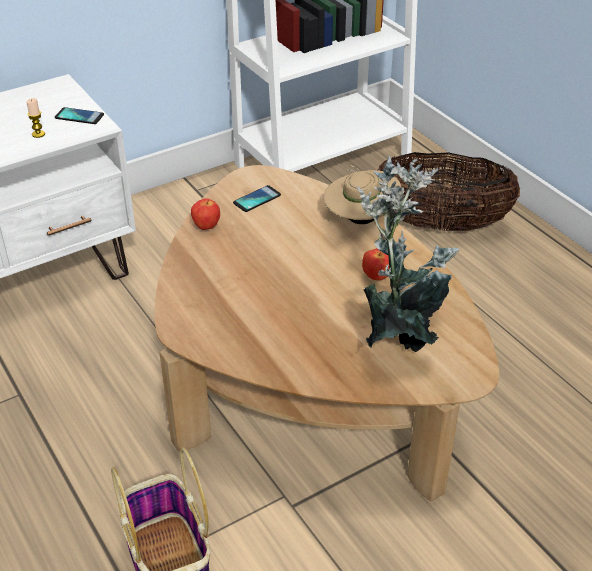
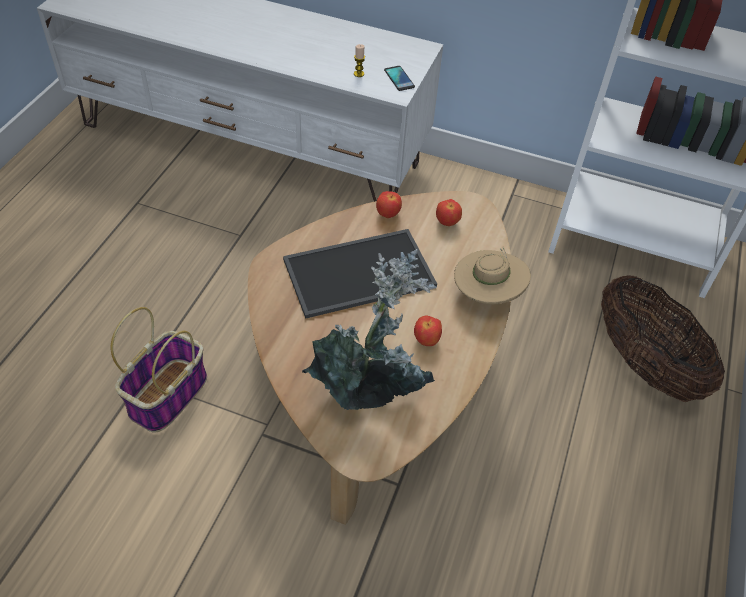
camera: 50 degrees right, 10 degrees up
(257, 199) = (447, 222): phone -> apple
(259, 280) = (358, 275): none -> tray

